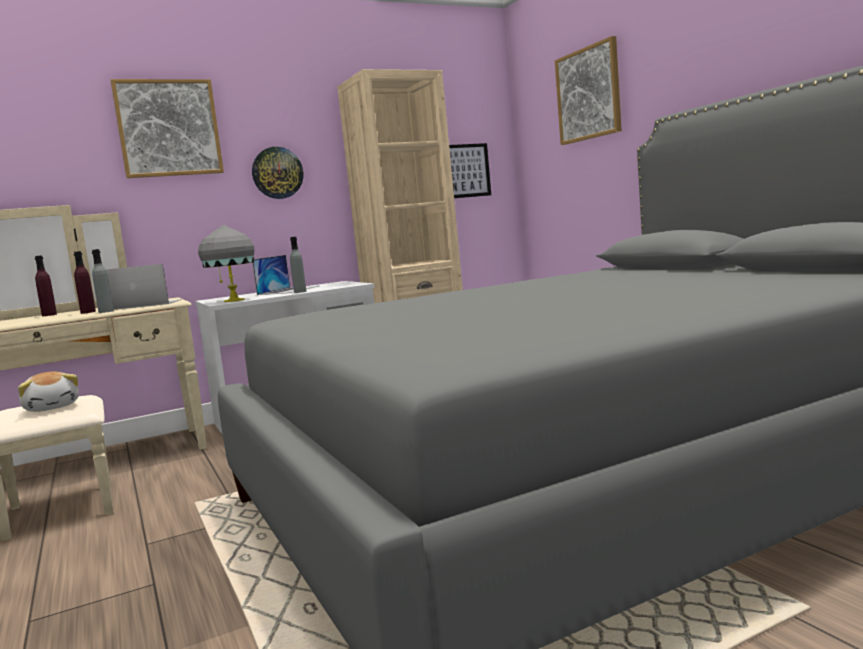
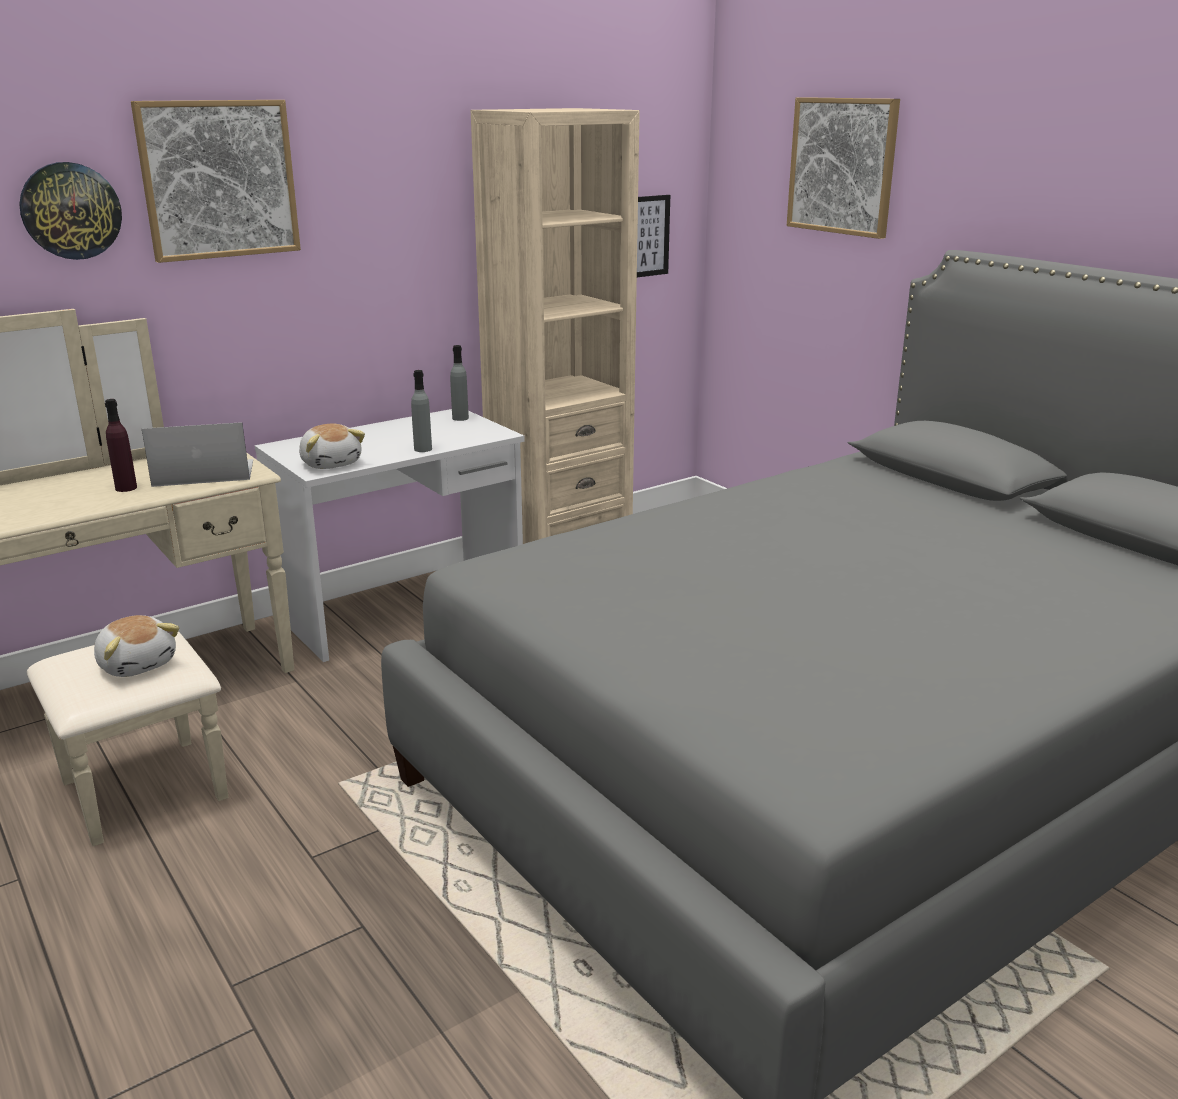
camera: 10 degrees left, 15 degrees up
(49, 315) = (57, 484): purple bottle -> none
(106, 311) = (161, 494): grey bottle -> grey bottle (460, 418)
(234, 300) = (331, 463): grey table lamp -> plush toy
(277, 173) = (375, 247): wall clock -> wall clock (71, 211)
(289, 290) = (395, 435): laptop -> none

